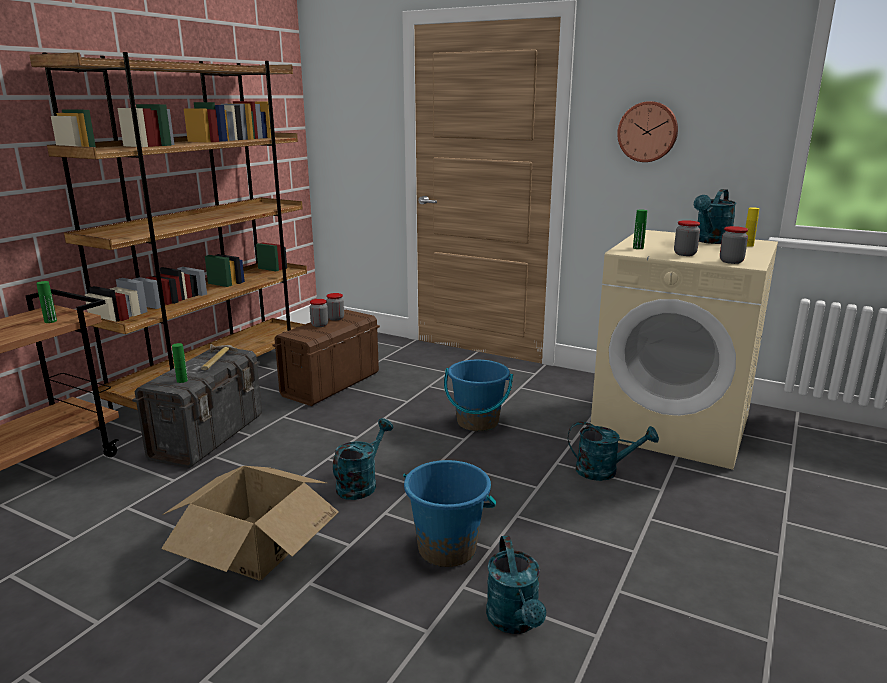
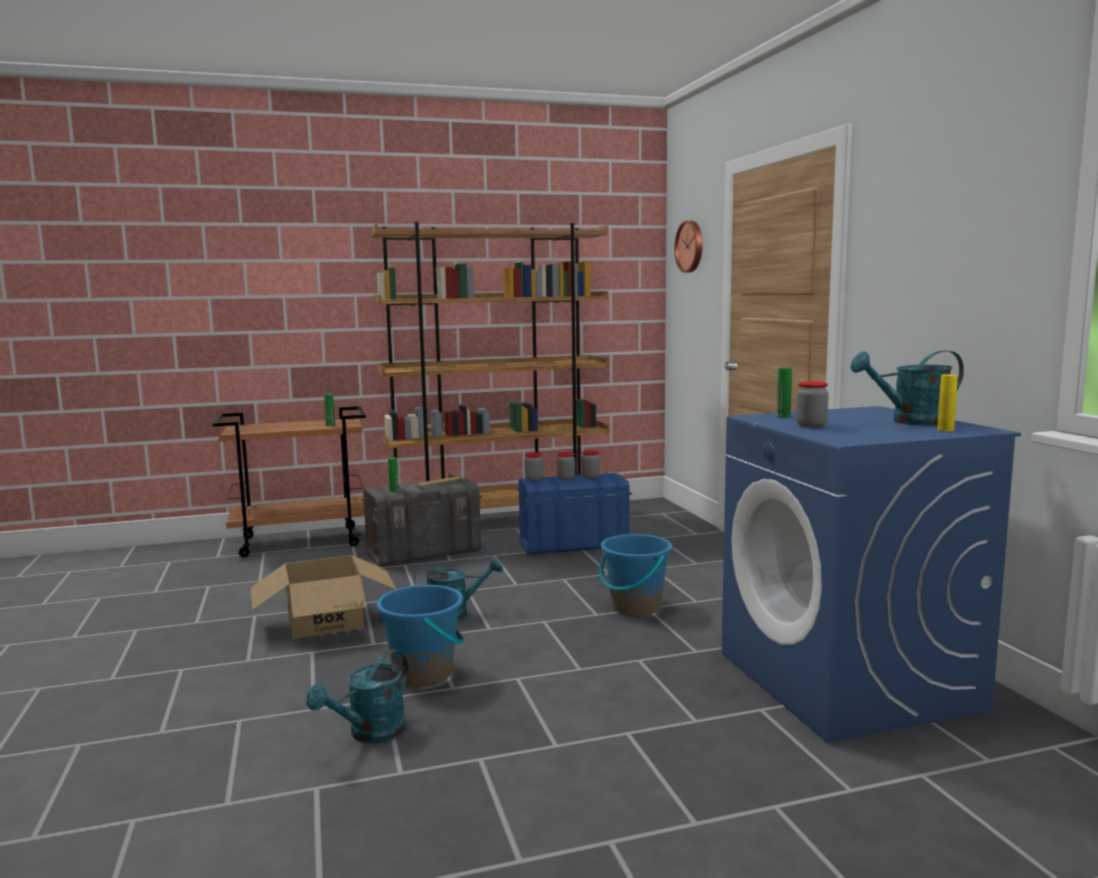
camera: 45 degrees right, 10 degrees down
(330, 384) = (573, 544): brown storage box -> blue storage box
(604, 471) = (670, 683): turquoise watering can -> none
(648, 132) = (912, 277): wall clock -> wall clock (690, 246)
(672, 425) = (848, 681): beige washing machine -> blue washing machine
(731, 261) = (833, 436): jar -> jar (533, 479)

